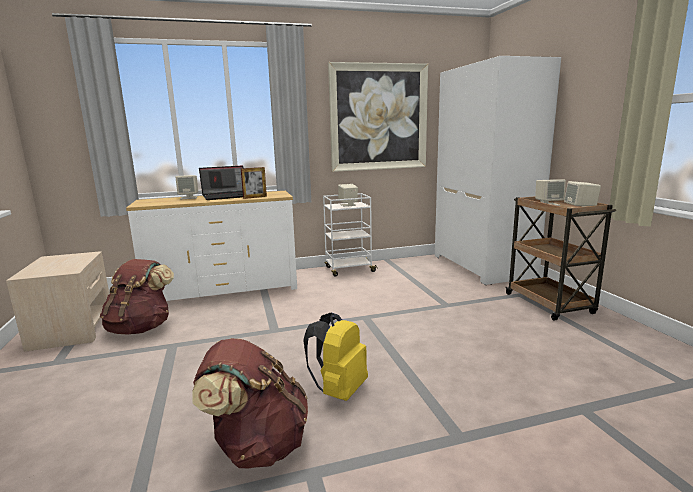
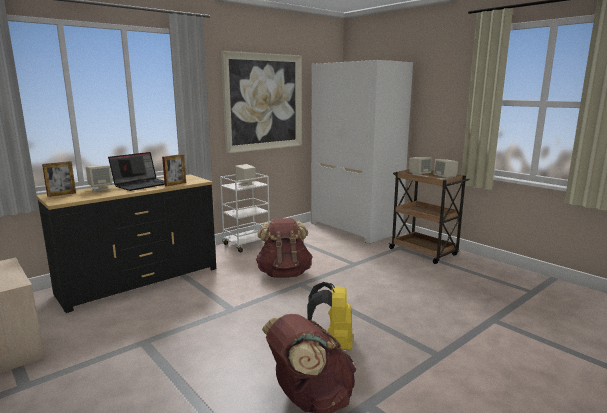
camera: 25 degrees left, 0 degrees up
(141, 328) = (87, 333): brown backpack -> brown backpack (284, 274)
(153, 200) = (61, 194): none -> picture frame
(223, 290) = (140, 281): white dresser -> black dresser

